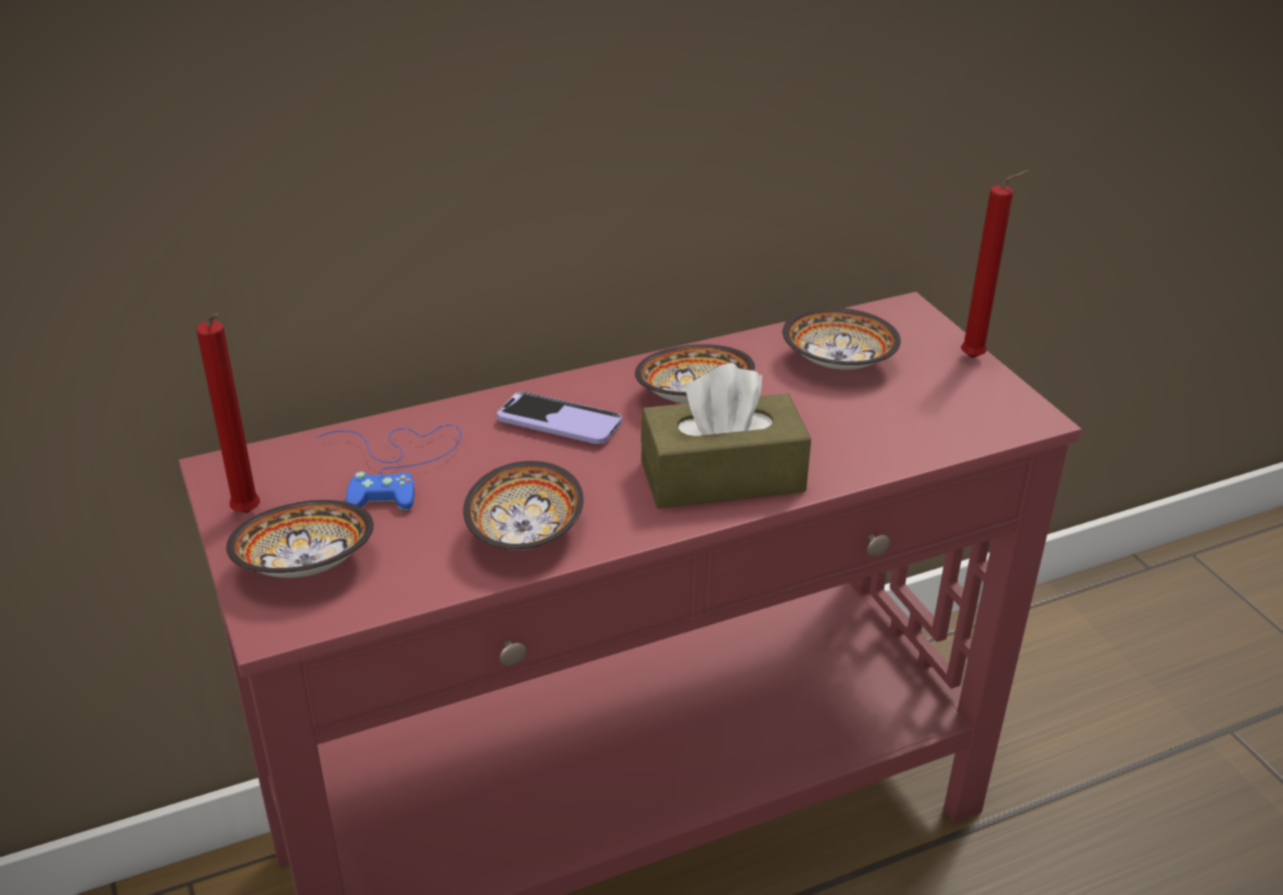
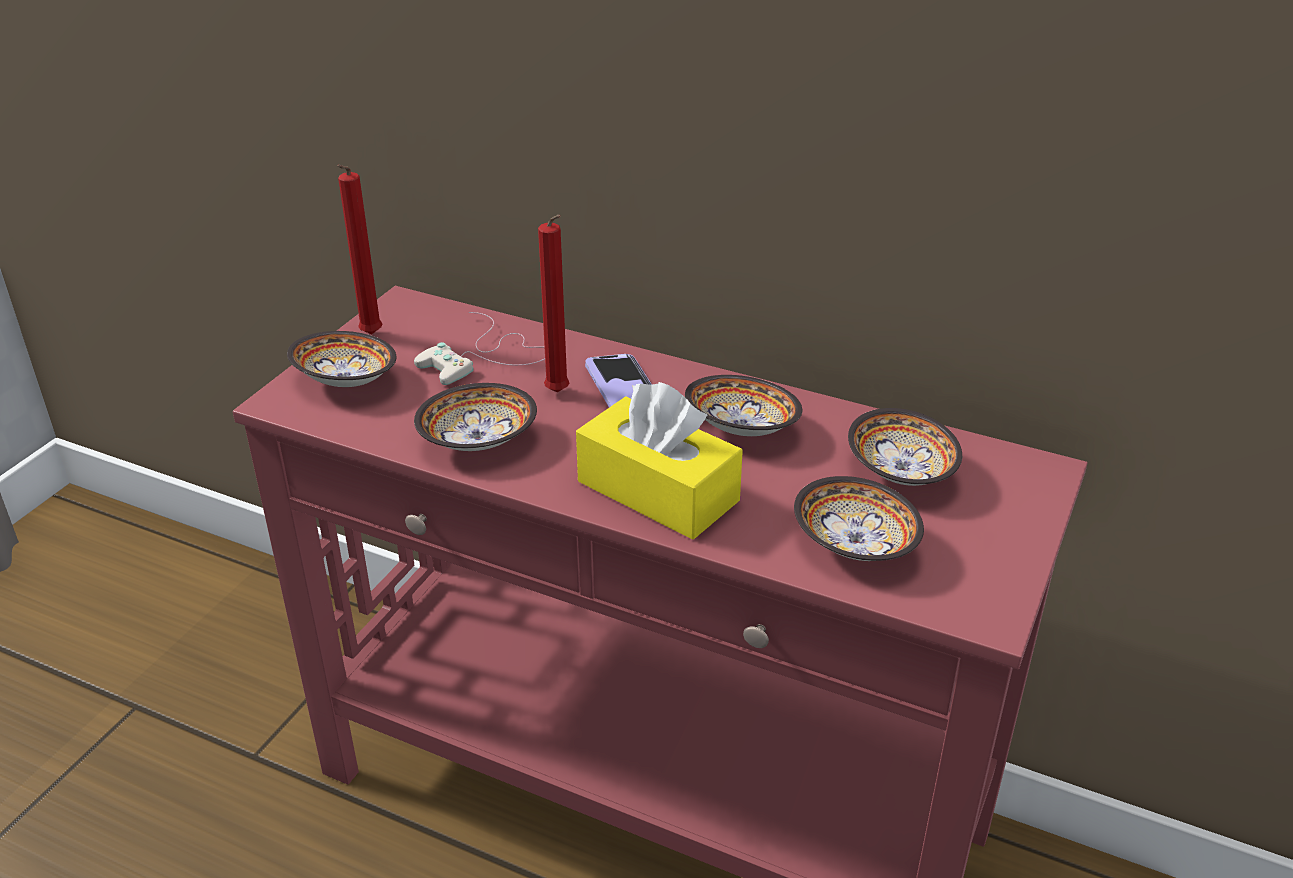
camera: 50 degrees right, 0 degrees up
(398, 466) = (487, 357): blue game controller -> white game controller
(722, 476) = (658, 491): brown tissue box -> yellow tissue box
(897, 426) = (854, 545): none -> bowl
(976, 358) = (1033, 543): red candle -> red candle (559, 394)

